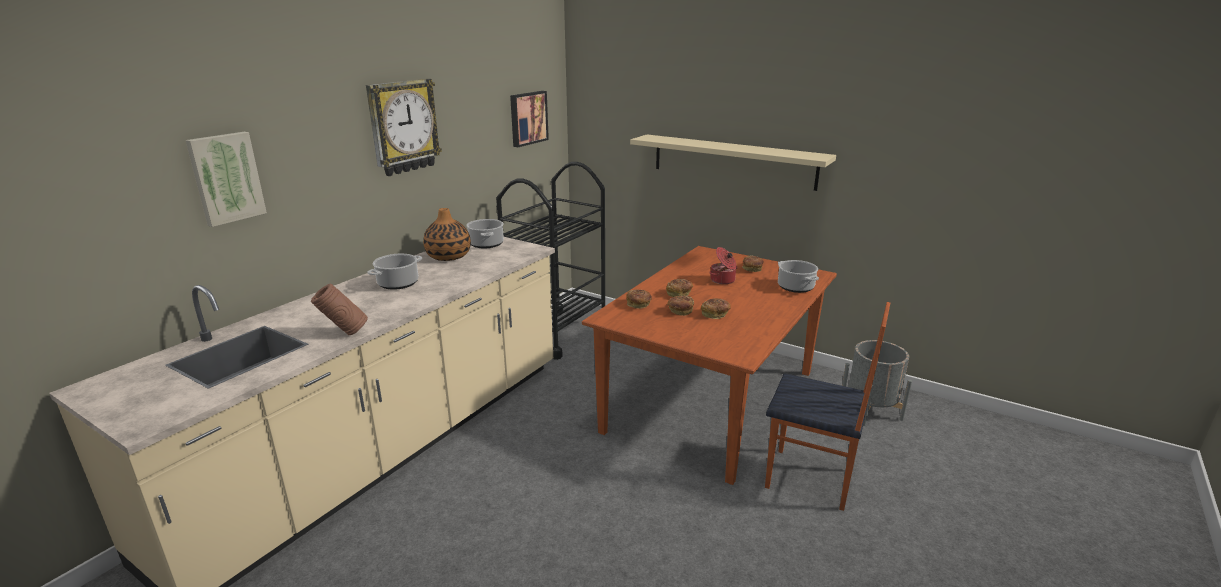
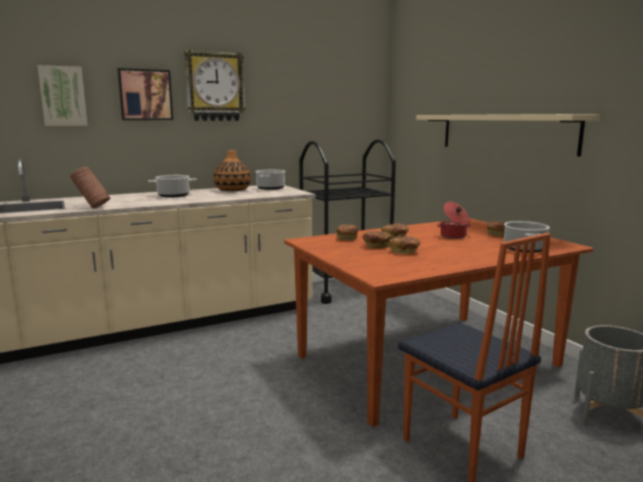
camera: 30 degrees right, 10 degrees down
(527, 118) = (342, 101): picture -> picture (145, 95)

